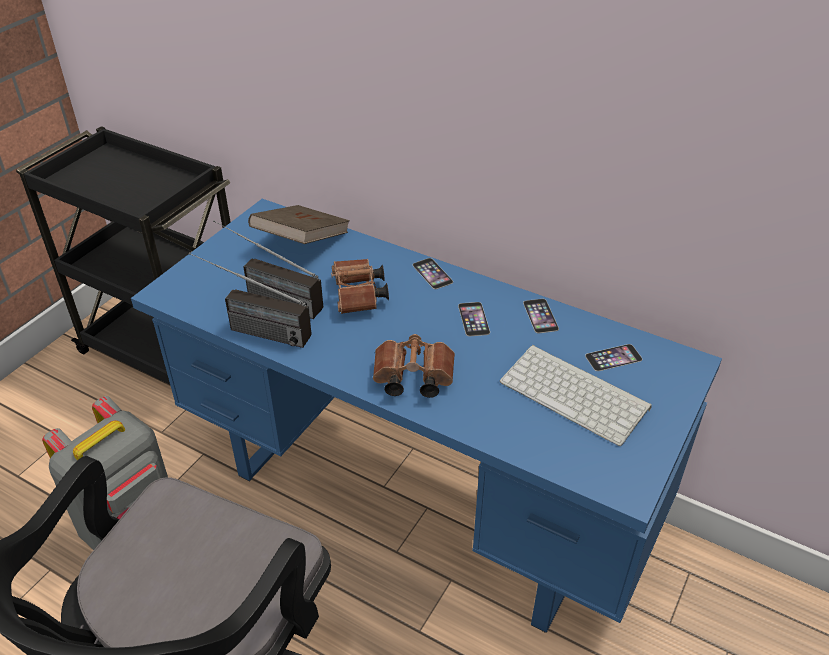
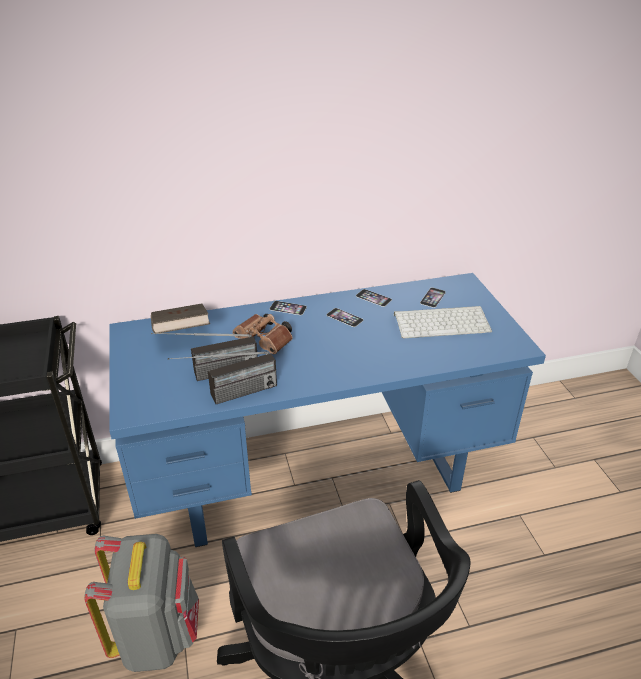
camera: 45 degrees left, 5 degrees down
(411, 379) = (359, 363): brown binoculars -> none

